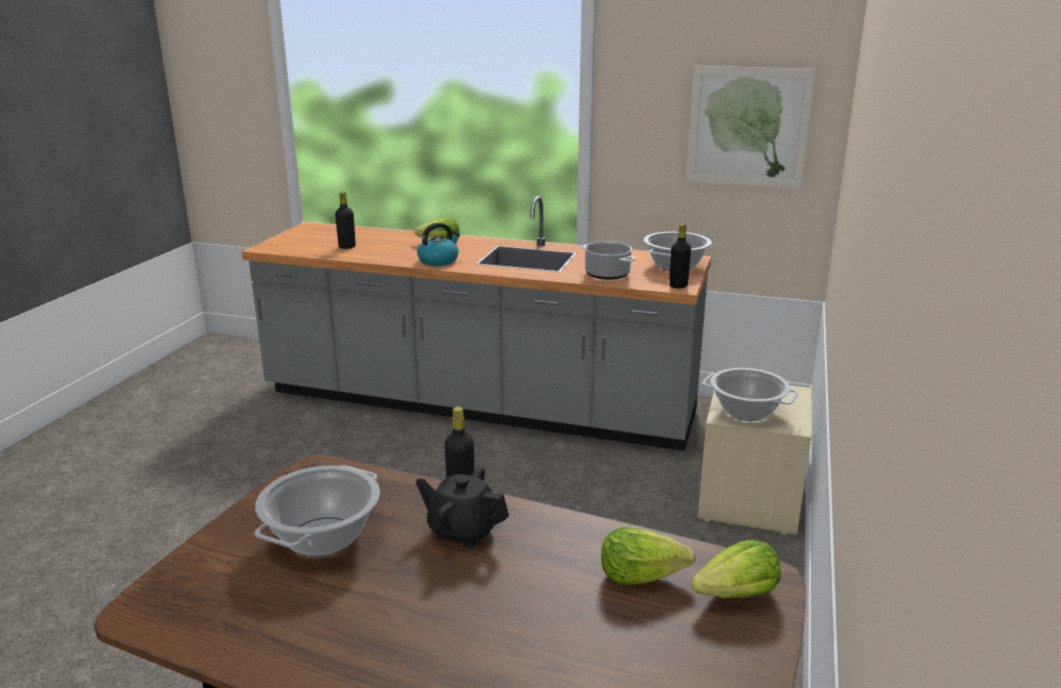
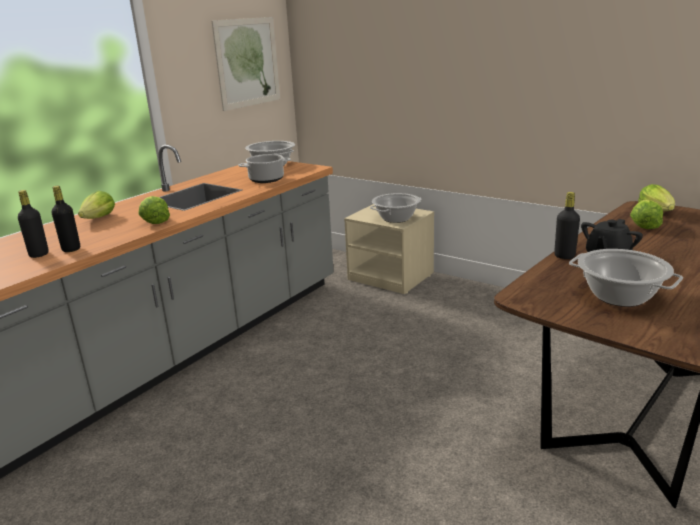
camera: 70 degrees left, 0 degrees up
(439, 261) = (154, 221): kettle -> lettuce
(678, 286) = (311, 168): black bottle -> black bottle (71, 249)

